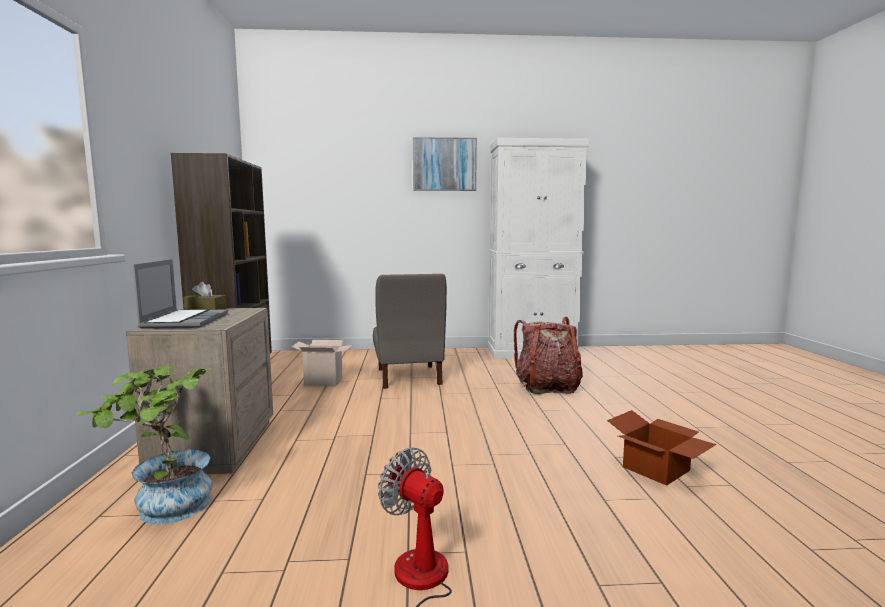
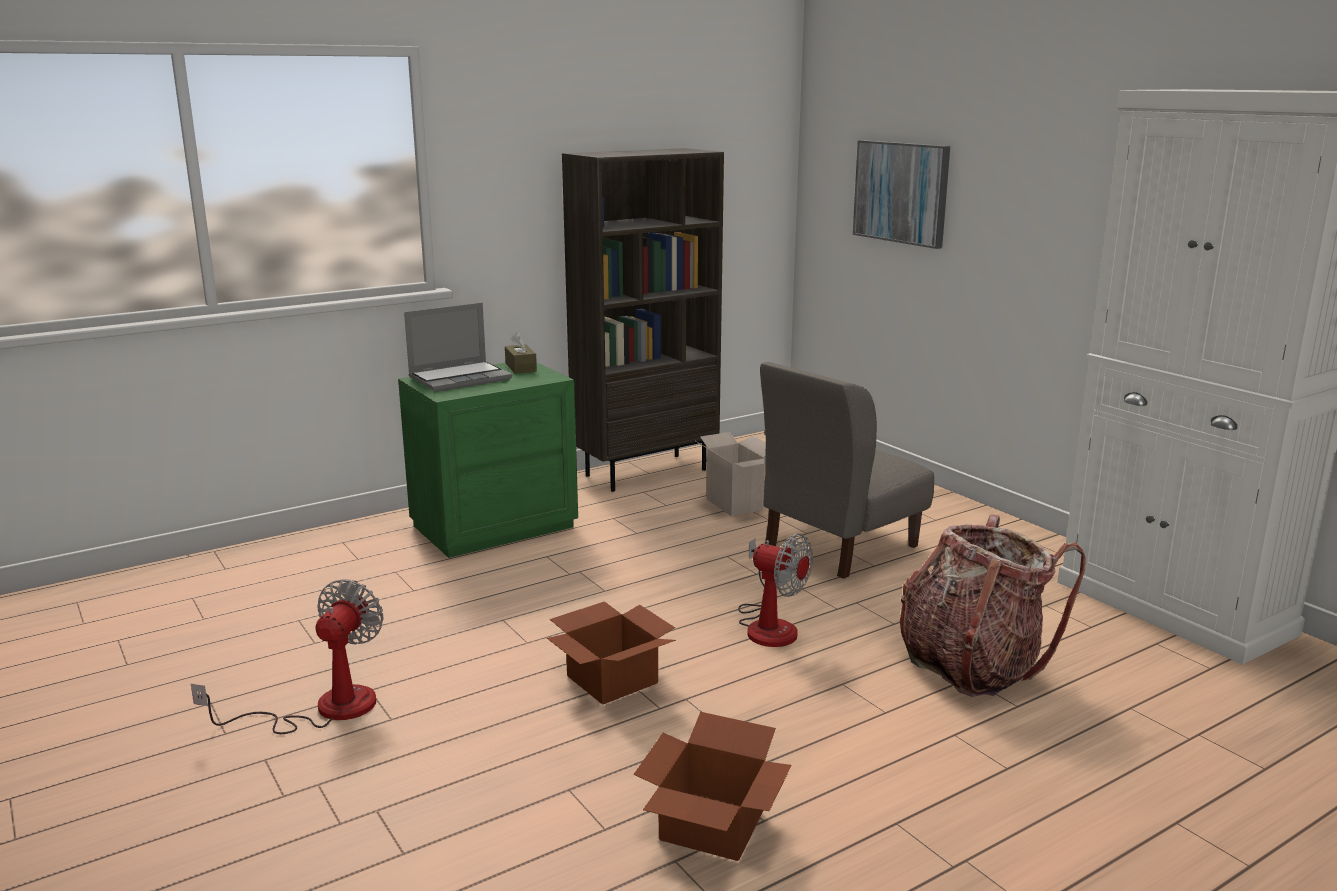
camera: 60 degrees right, 10 degrees up
(165, 510) = (366, 561): potted plant -> none
(213, 446) = (493, 526): beige nightstand -> green nightstand
(444, 164) = (1086, 132): picture -> picture (901, 192)
(469, 408) = (769, 625): none -> fan
(485, 458) = (612, 678): none -> cardboard box

